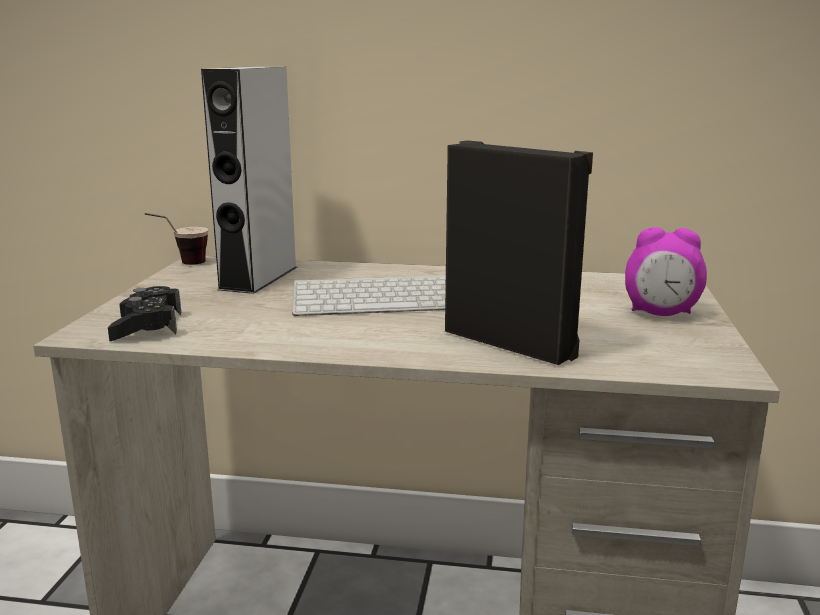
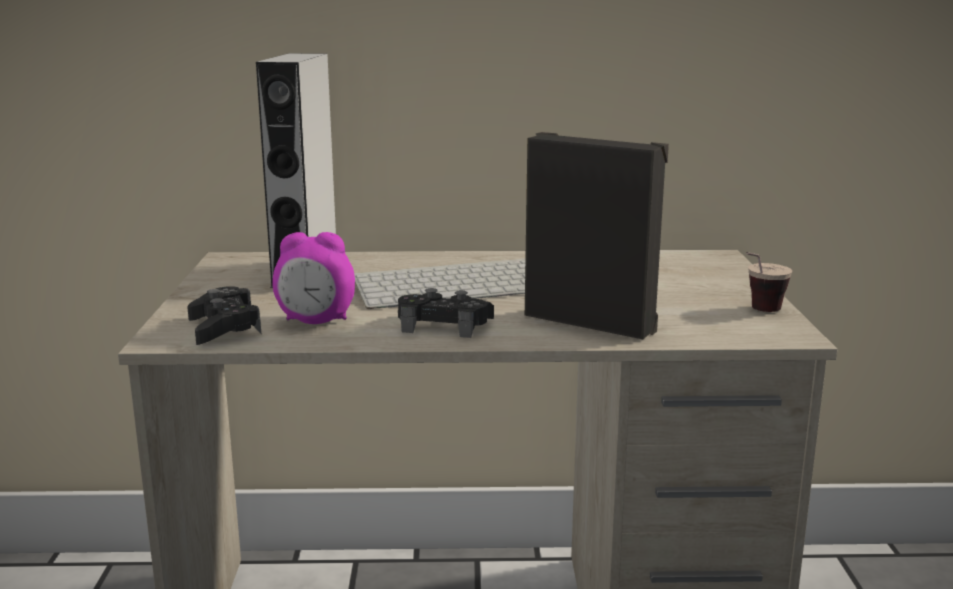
camera: 10 degrees left, 0 degrees up
(180, 265) = (211, 263): cup -> cup (758, 312)
(358, 337) = (444, 325): none -> black game controller
(661, 314) = (715, 287): alarm clock -> alarm clock (316, 321)

